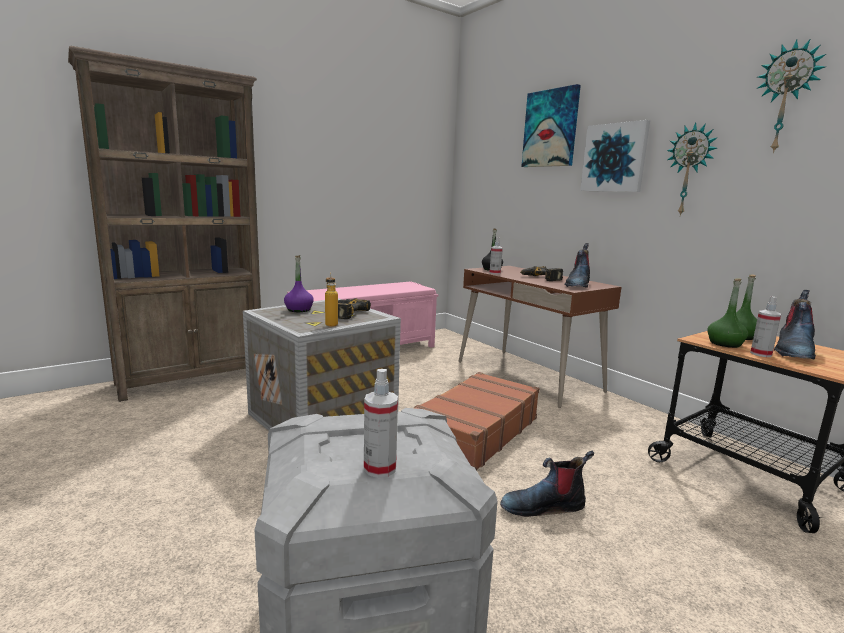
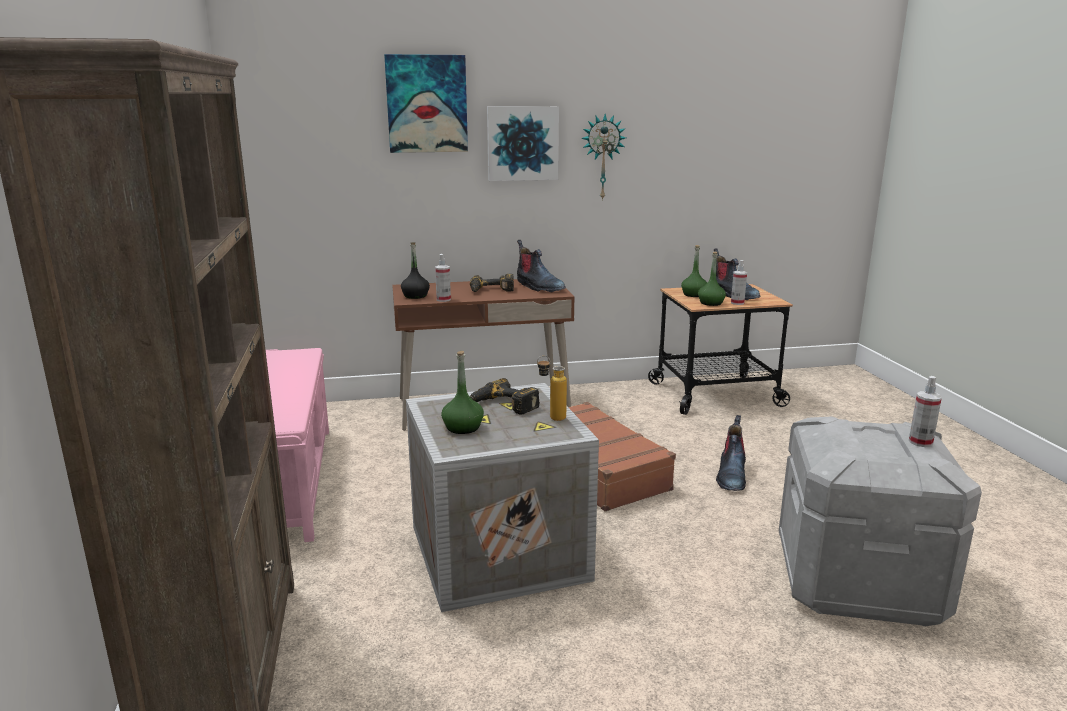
camera: 65 degrees left, 5 degrees up
(298, 310) = (463, 428): purple bottle -> green bottle
(786, 98) = (670, 99): wall clock -> none

